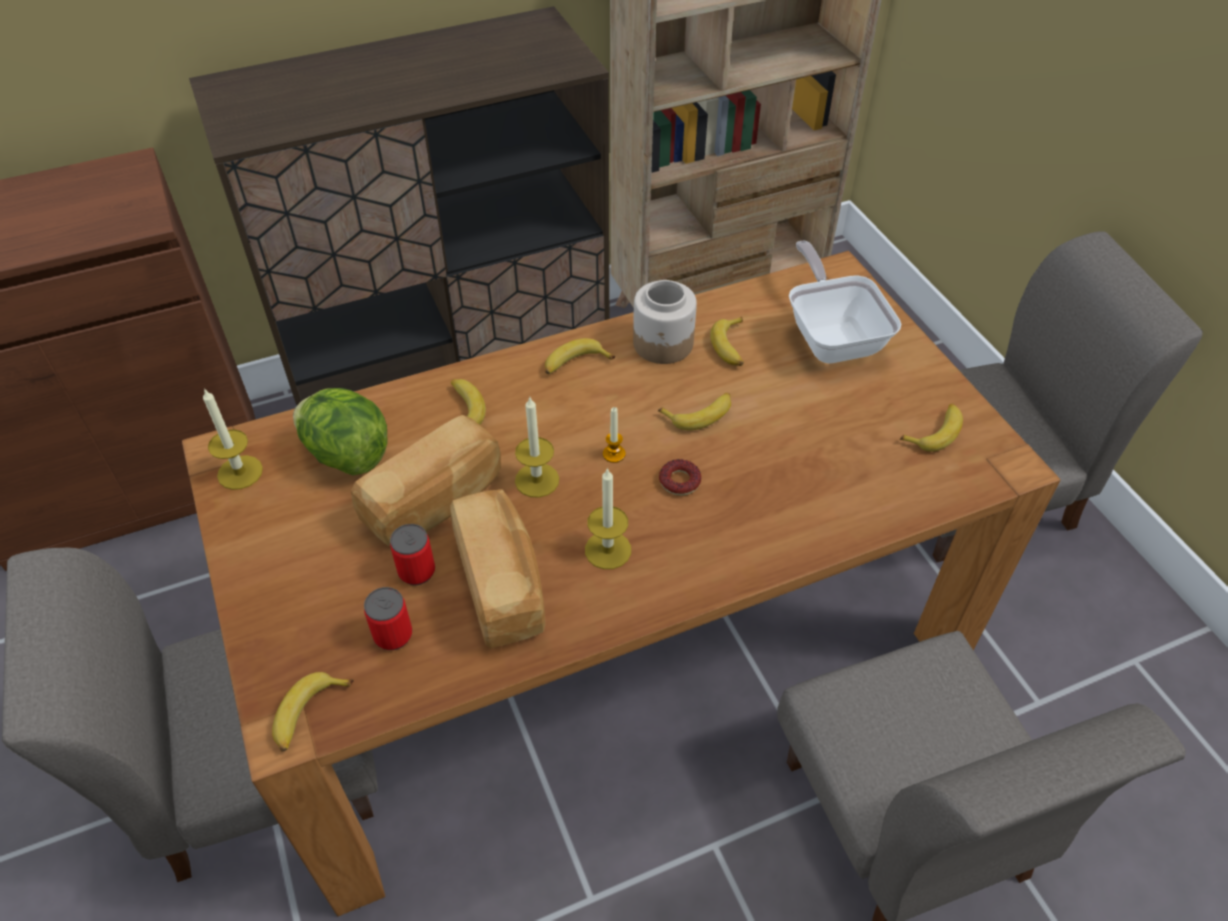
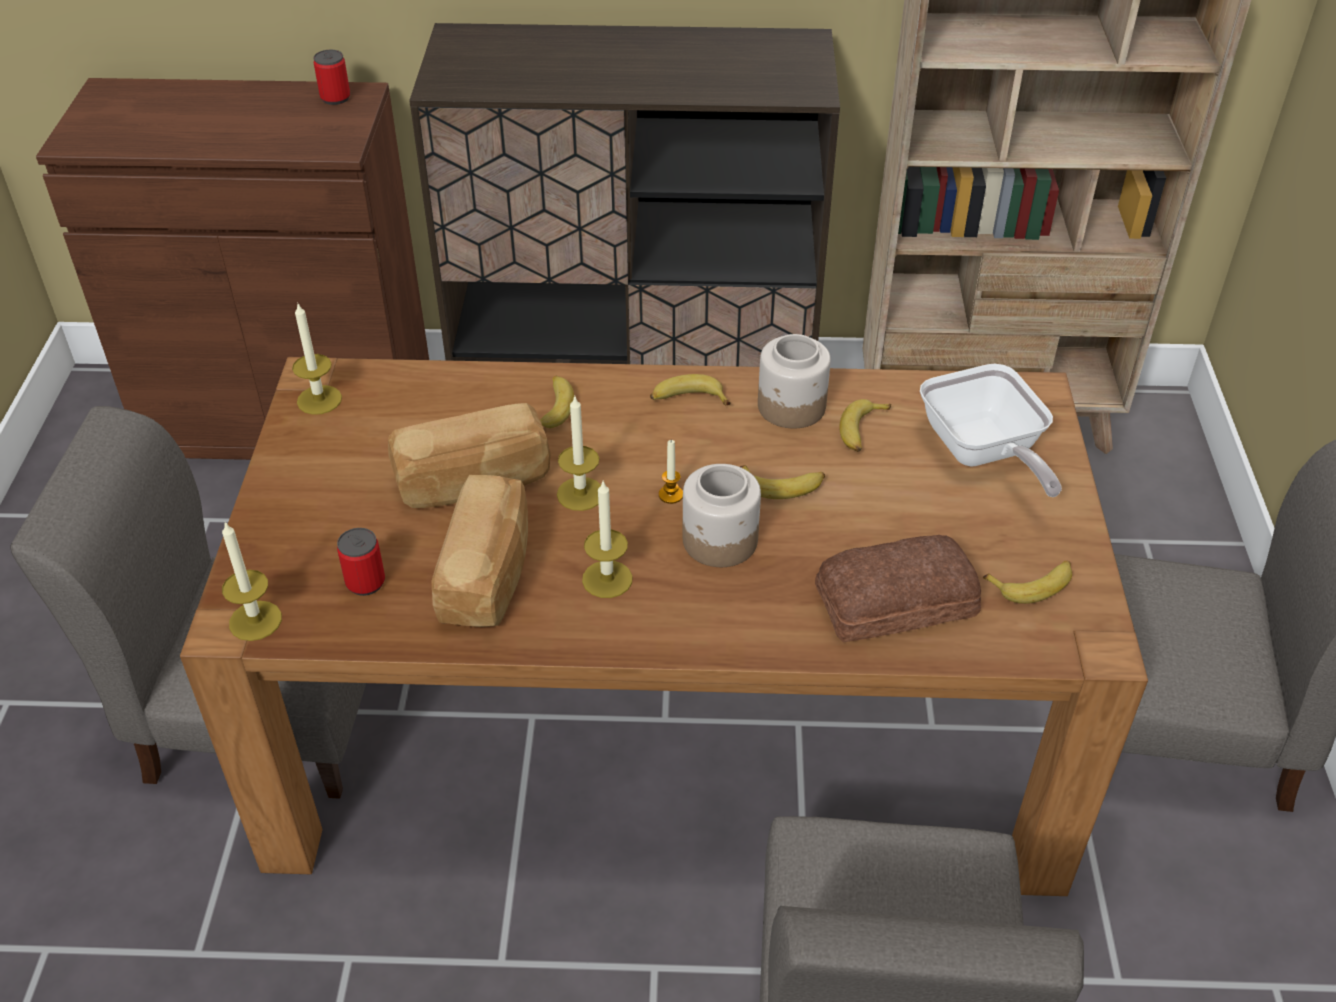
camera: 25 degrees right, 5 degrees down
(308, 715) = (255, 620): banana -> candle
(346, 454) = (420, 414): lettuce -> none
(417, 571) = (419, 536): can -> can (335, 98)
(679, 481) = (720, 541): donut -> jar
(832, 336) = (983, 454): frying pan -> frying pan turned 150 degrees clockwise
(843, 482) = (893, 600): none -> bread

